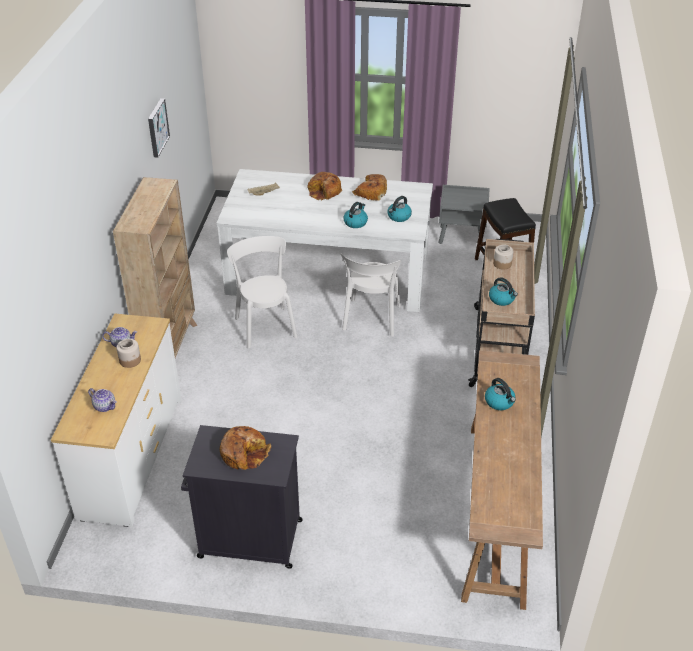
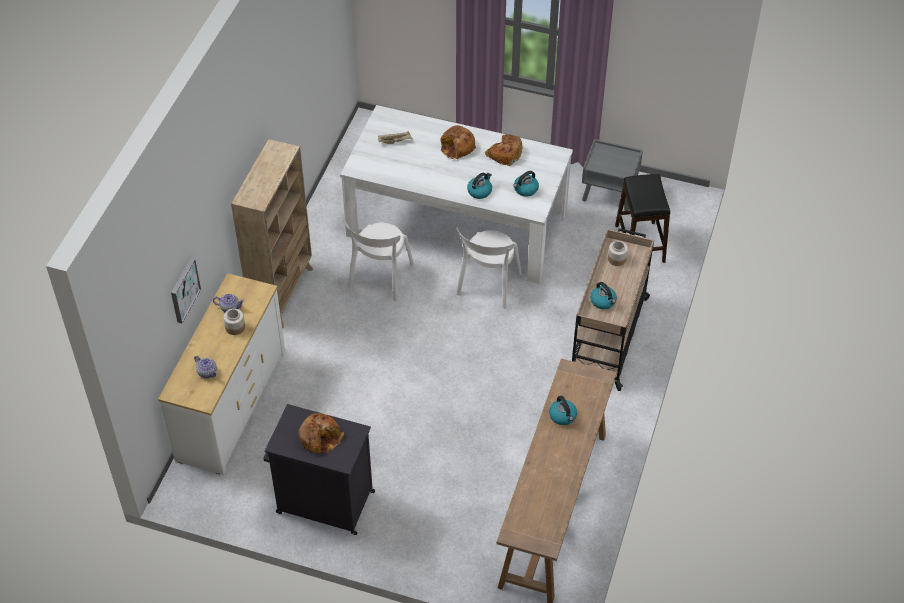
camera: 10 degrees right, 10 degrees up
(157, 127) = (288, 81): picture -> picture (184, 290)
(265, 325) = (380, 278): white chair -> white chair turned 150 degrees counterclockwise

